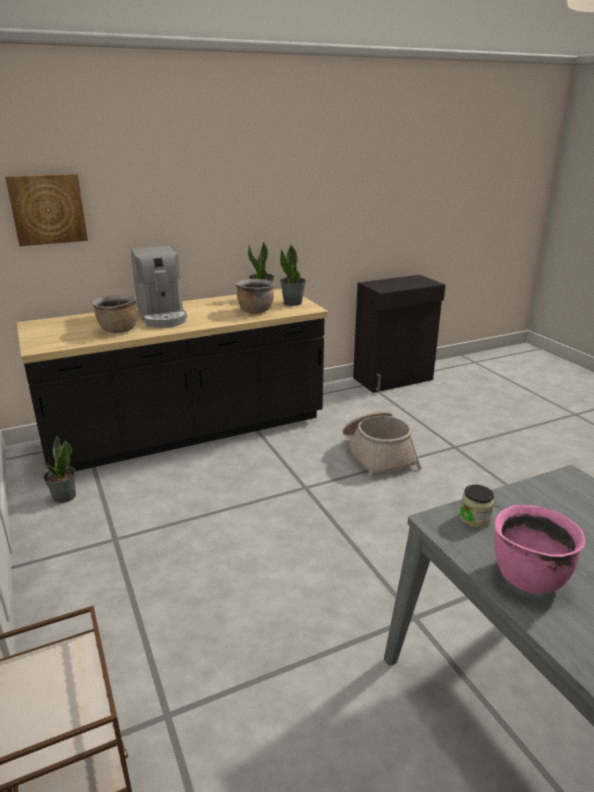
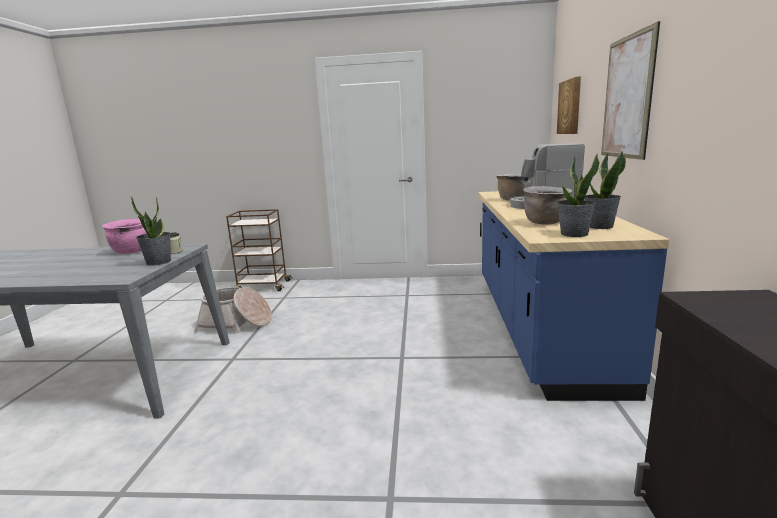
camera: 120 degrees right, 10 degrees down
(64, 496) = (463, 286): potted plant -> potted plant (158, 262)
(187, 432) = (537, 325): black counter -> blue counter
(201, 200) = (627, 97): none -> picture
(377, 455) = (423, 415): basket -> basket (236, 323)

